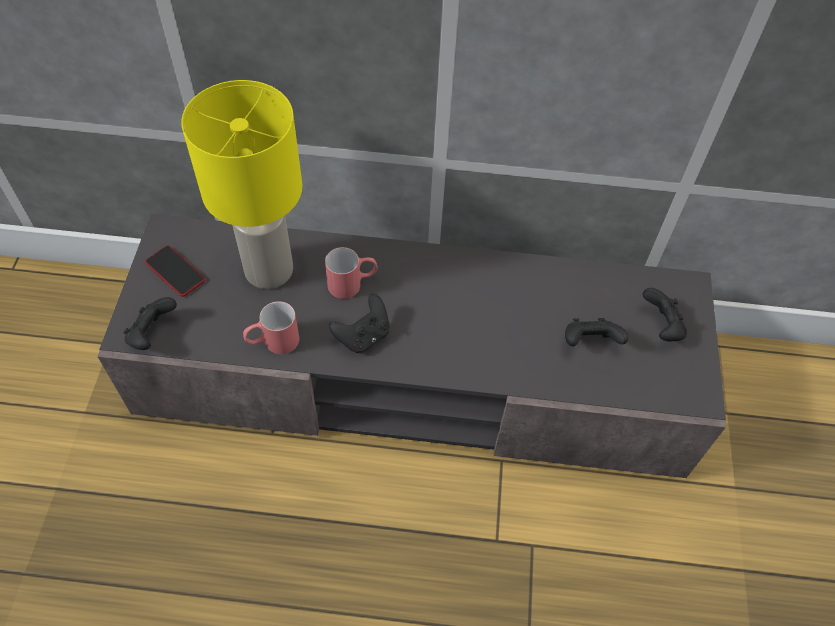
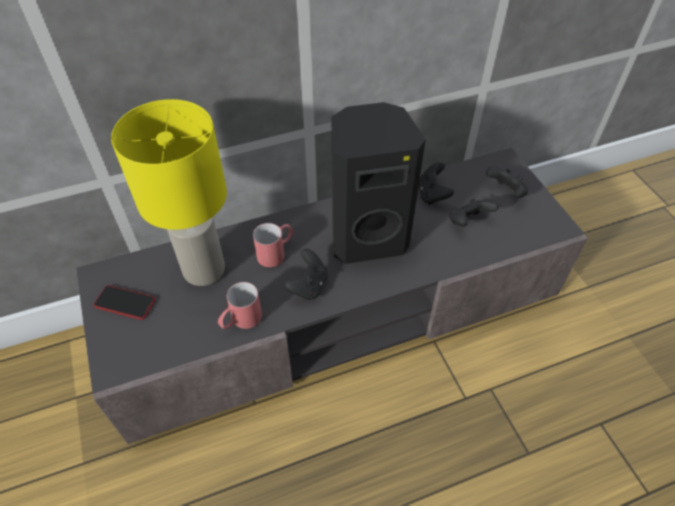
camera: 25 degrees left, 5 degrees down
(152, 334) = (134, 359): black game controller -> black game controller (432, 194)
(461, 309) = (367, 237): none -> black speaker

